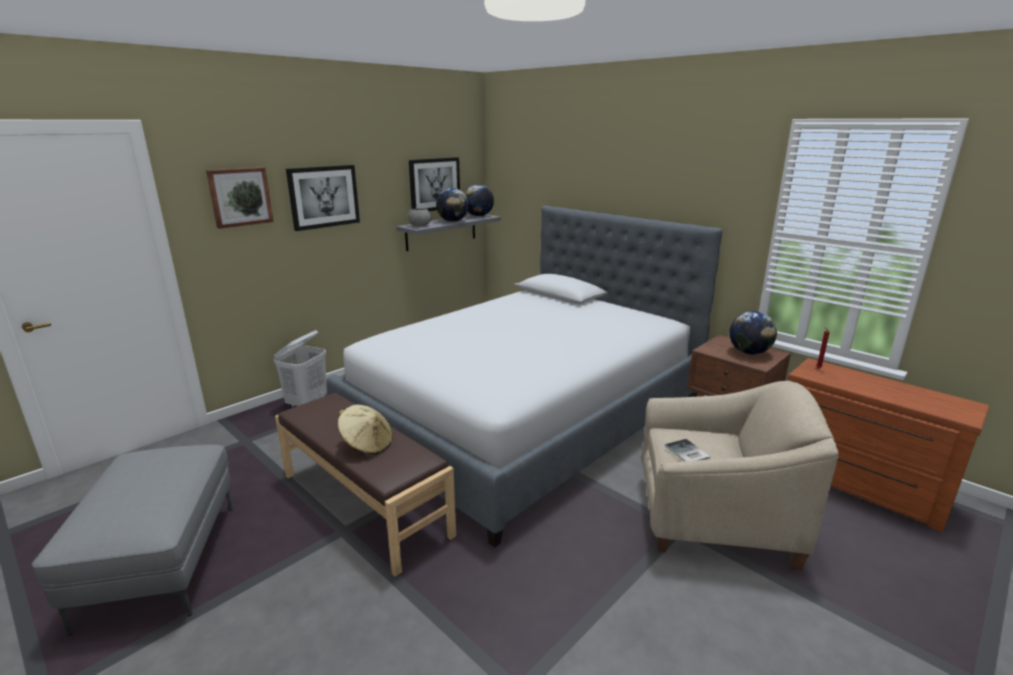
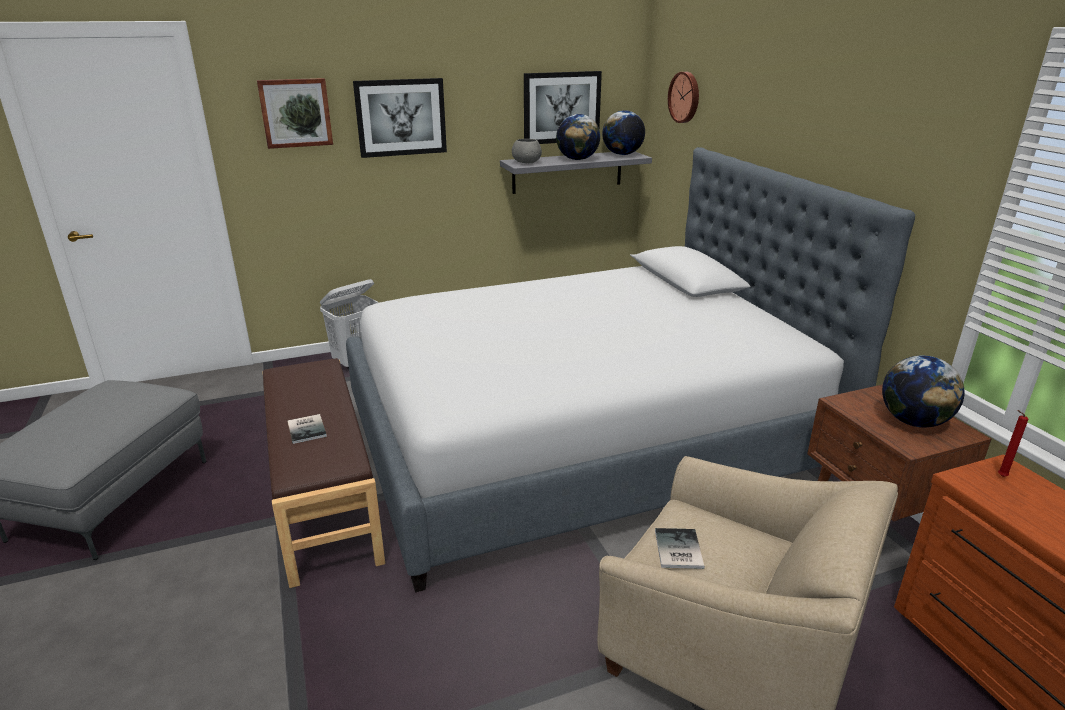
camera: 25 degrees right, 5 degrees up
(367, 445) = (308, 428): beige hat -> book
(524, 173) = (685, 97): none -> wall clock

